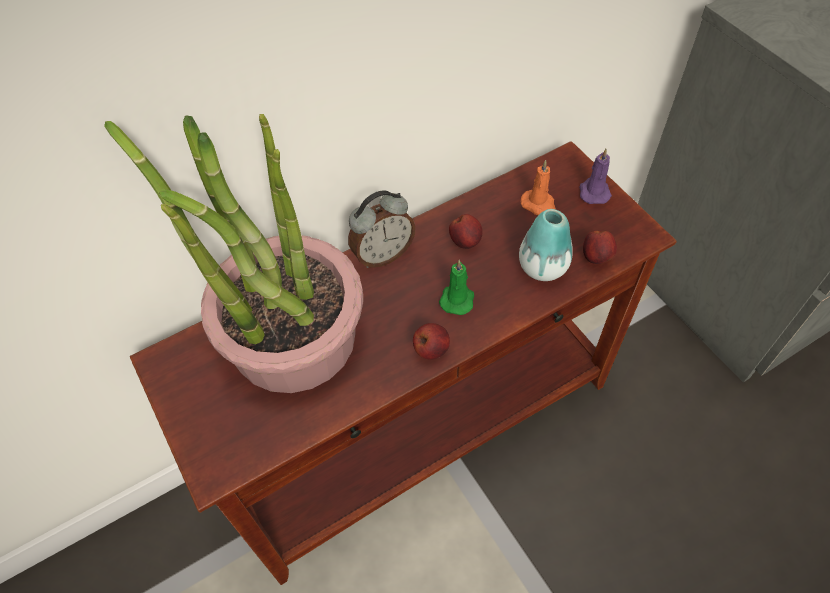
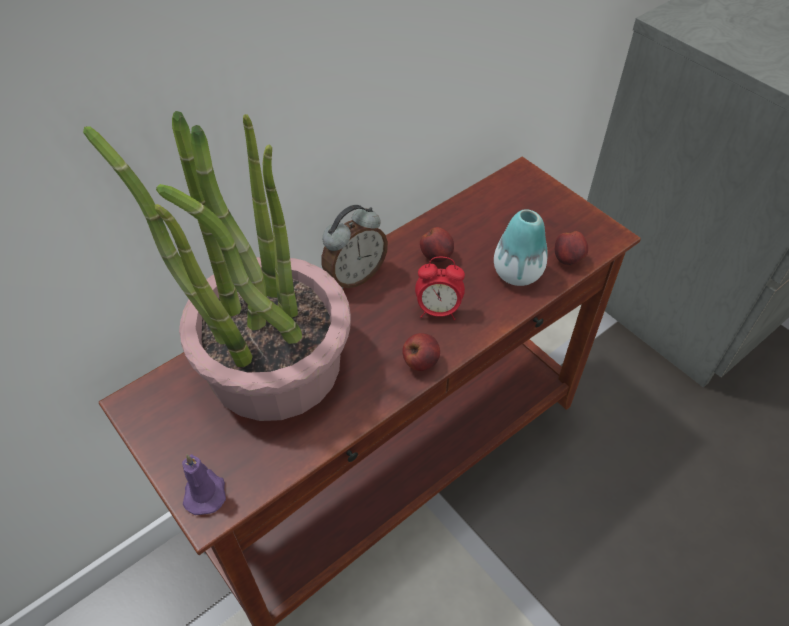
camera: 10 degrees left, 5 degrees down
(457, 298) = (438, 310): green candle -> alarm clock
(539, 204) = (502, 216): orange candle -> none
(593, 191) = (553, 200): purple candle -> purple candle (205, 492)

